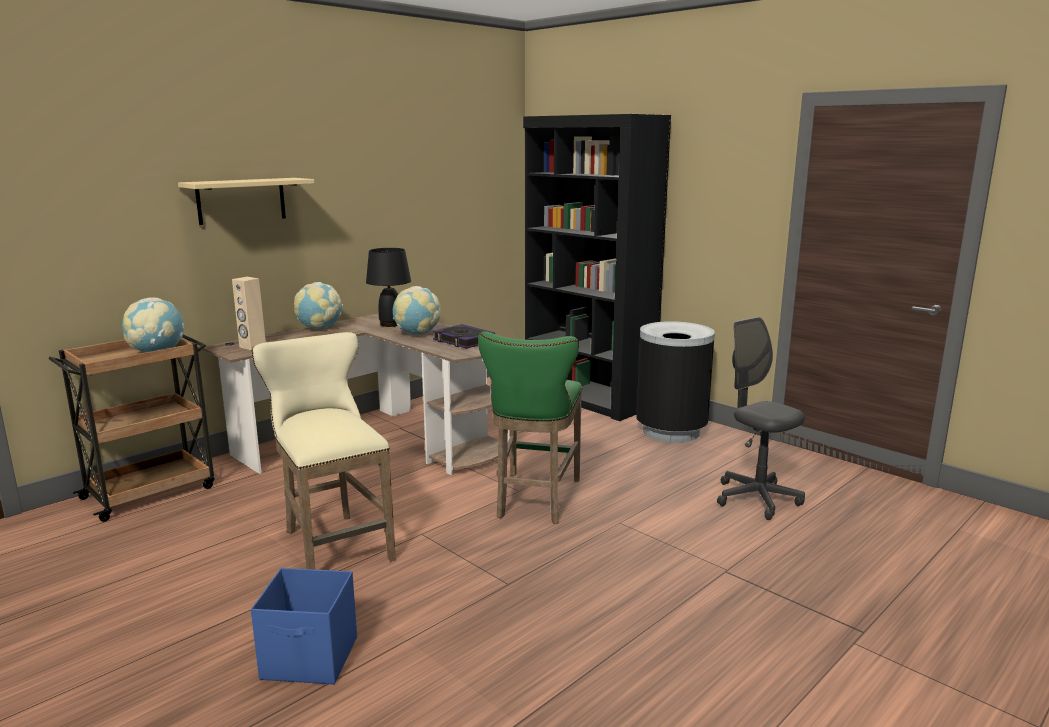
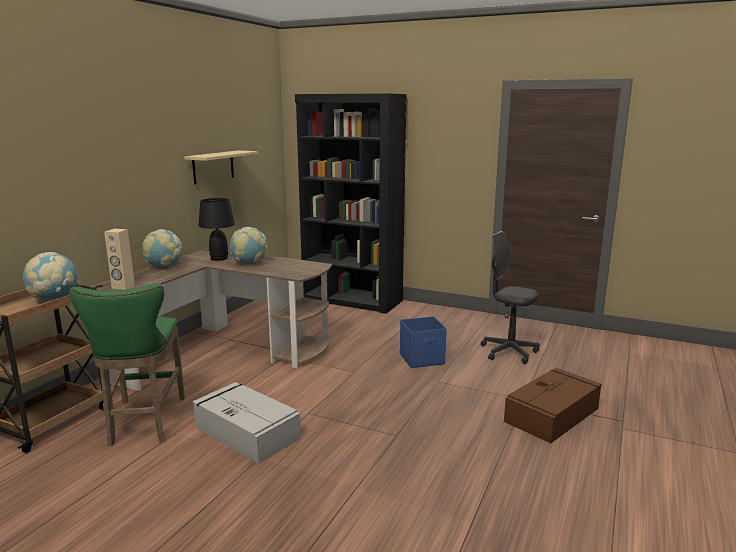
camera: 20 degrees left, 0 degrees up
(241, 200) = (98, 165): beige shelf -> beige shelf (213, 167)
(311, 659) = (297, 517): blue storage box -> blue storage box (422, 359)
(333, 543) = (246, 432): beige stool -> grey storage box
(463, 341) = (291, 265): book -> none
(534, 500) = (370, 376): green stool -> green stool (144, 423)
(671, 431) = (425, 316): black trash can -> none
(755, 600) = (552, 414): none -> brown storage box

